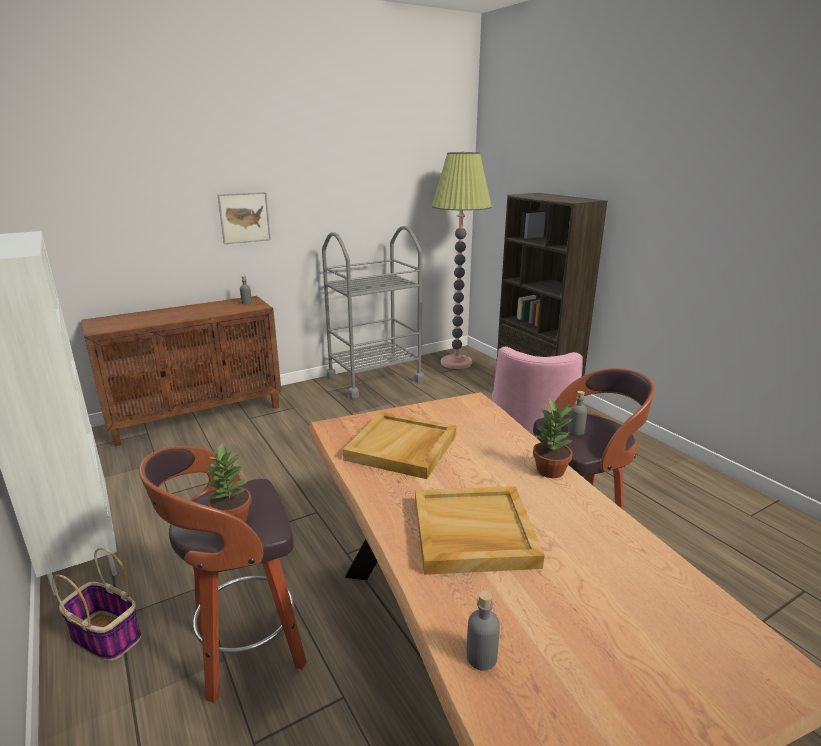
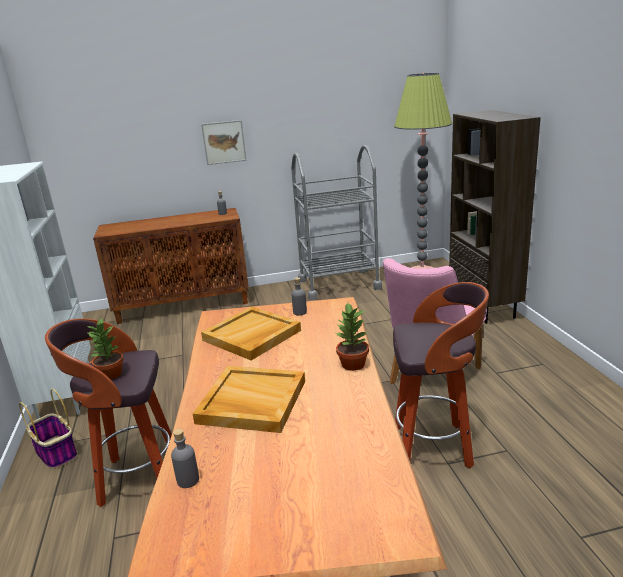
camera: 20 degrees right, 0 degrees up
(575, 431) = (419, 337): grey bottle -> grey bottle (300, 312)

